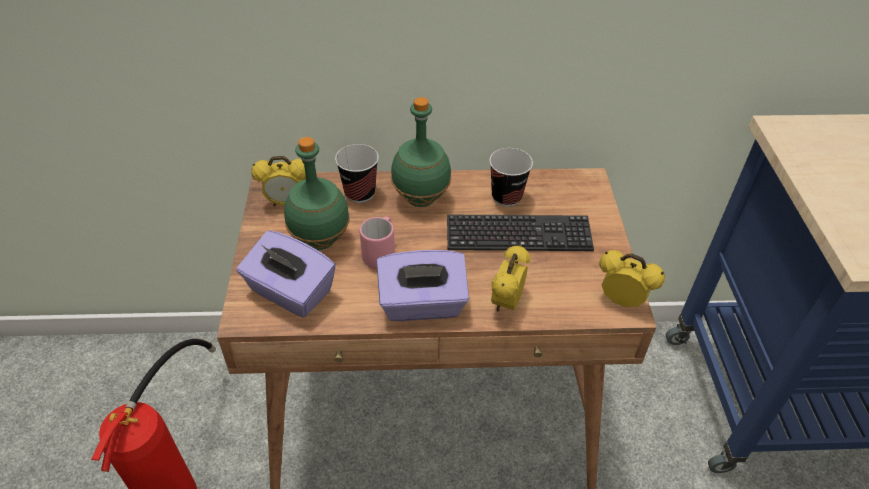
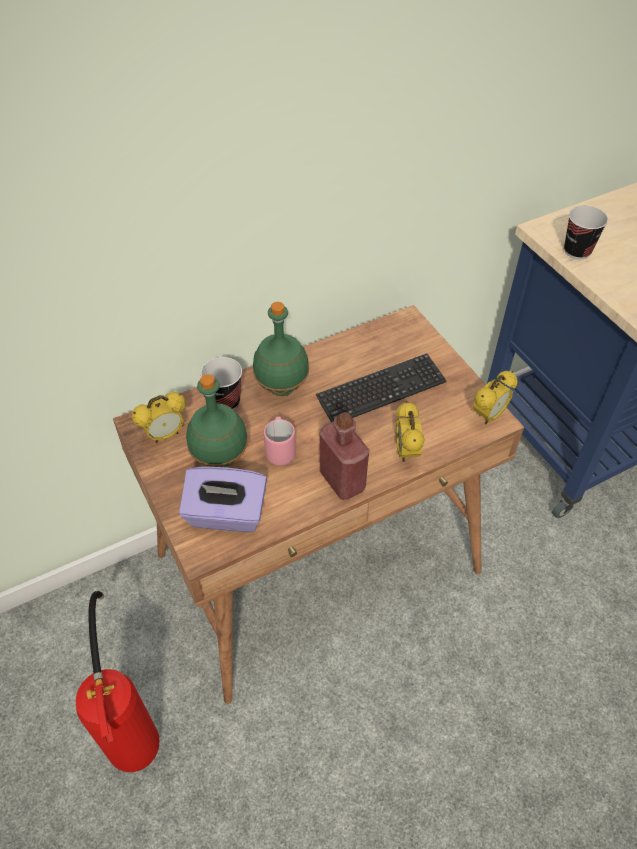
camera: 25 degrees left, 5 degrees up
(422, 305) = (342, 480): purple tissue box -> red bottle
(506, 197) = (351, 359): cup -> cup (577, 251)
(621, 301) = (489, 416): alarm clock -> alarm clock turned 135 degrees clockwise

